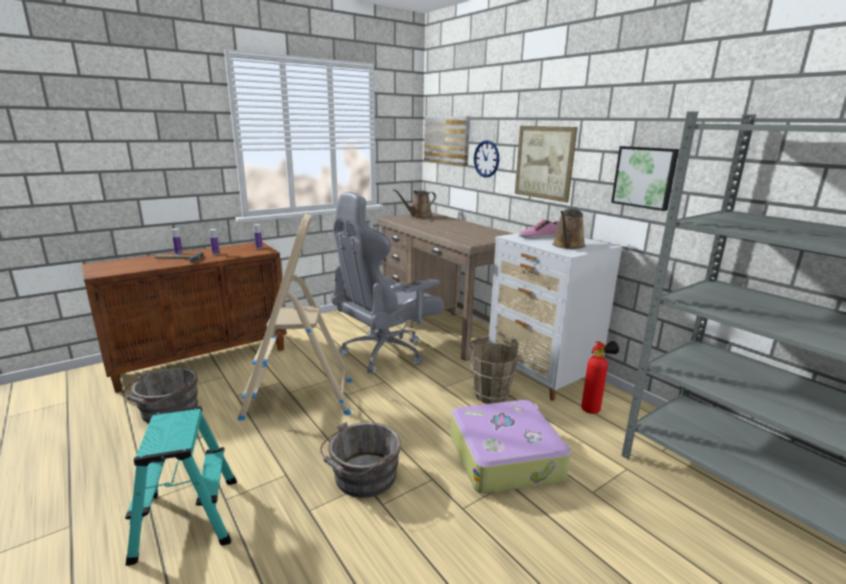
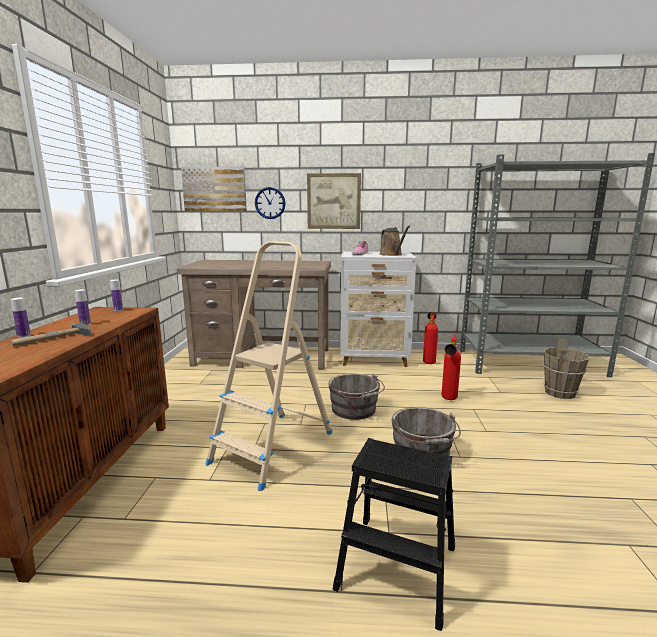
camera: 50 degrees left, 5 degrees down
(167, 411) = (166, 538): grey bucket -> grey bucket (355, 410)
(187, 518) = (396, 565): turquoise step ladder -> black step ladder
(388, 352) = (263, 387): grey office chair -> none
(418, 216) = (209, 262): brown watering can -> none
(491, 396) = (379, 379): brown bucket -> brown bucket (560, 393)
(506, 457) = (448, 400): suitcase -> fire extinguisher
(645, 177) = (417, 204): picture -> none

